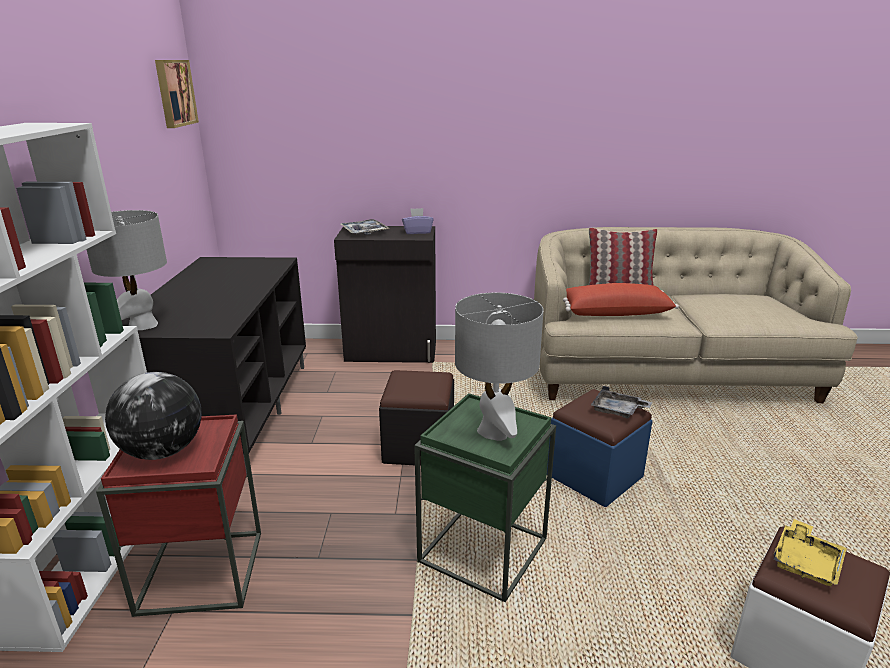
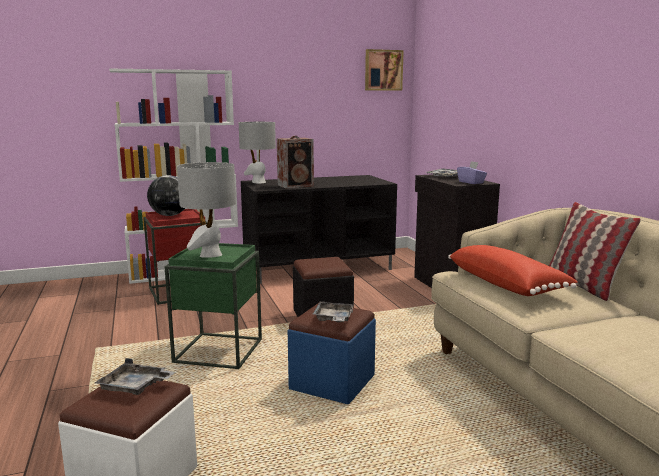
camera: 70 degrees right, 10 degrees down
(225, 305) = (296, 185): none -> speaker
(806, 562) = (135, 387): yellow tray -> grey tray

